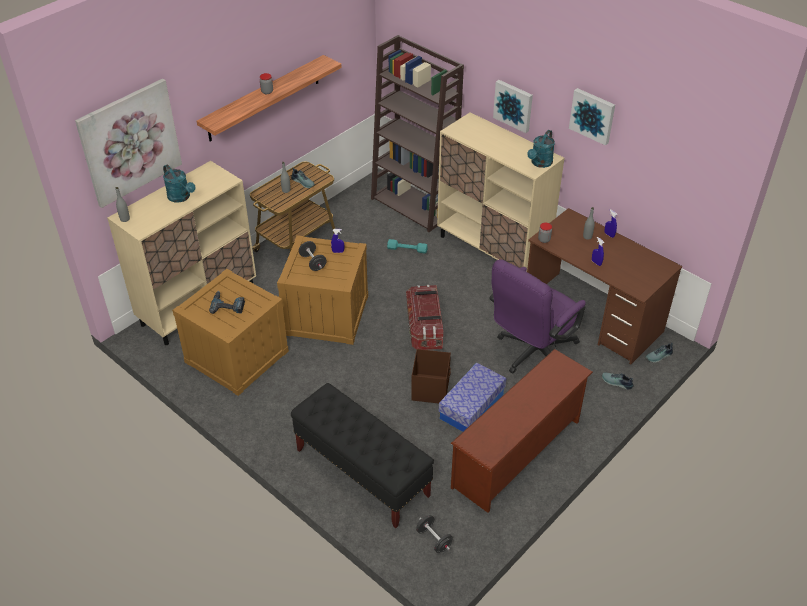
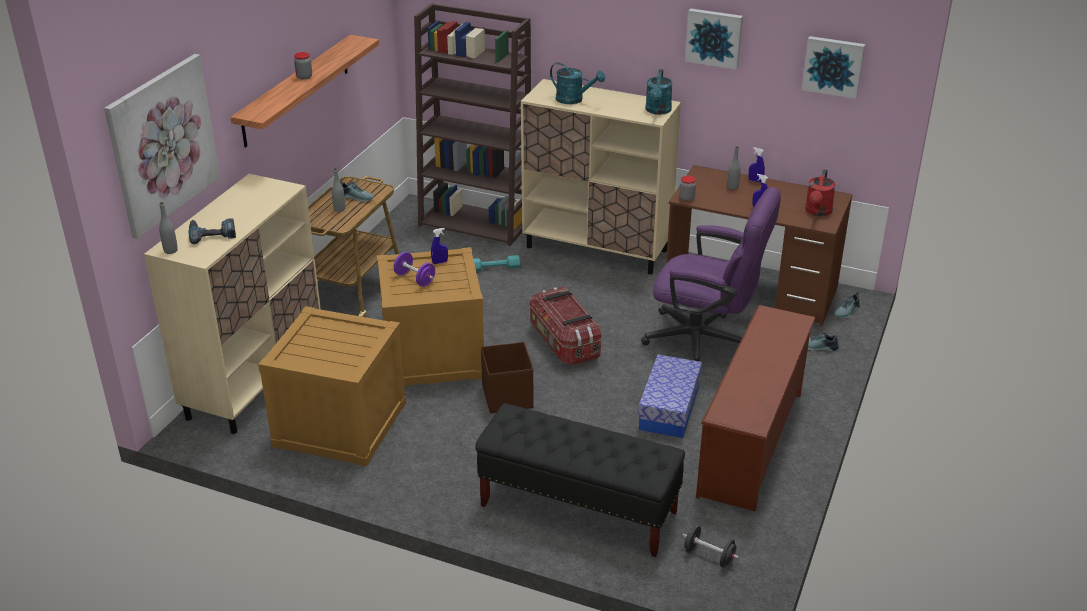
camera: 20 degrees left, 10 degrees down
(181, 197) = (235, 216): turquoise watering can -> turquoise watering can (574, 100)
(228, 305) = (330, 344): power drill -> power drill (212, 233)
(313, 262) = (415, 279): black dumbbell -> purple dumbbell
(431, 388) = (609, 402): brown storage box -> brown storage box (507, 396)
(514, 105) = (604, 53): picture -> picture (833, 66)
(531, 354) = (705, 341): purple office chair -> purple office chair turned 90 degrees counterclockwise
(642, 277) = (817, 212): none -> red watering can

